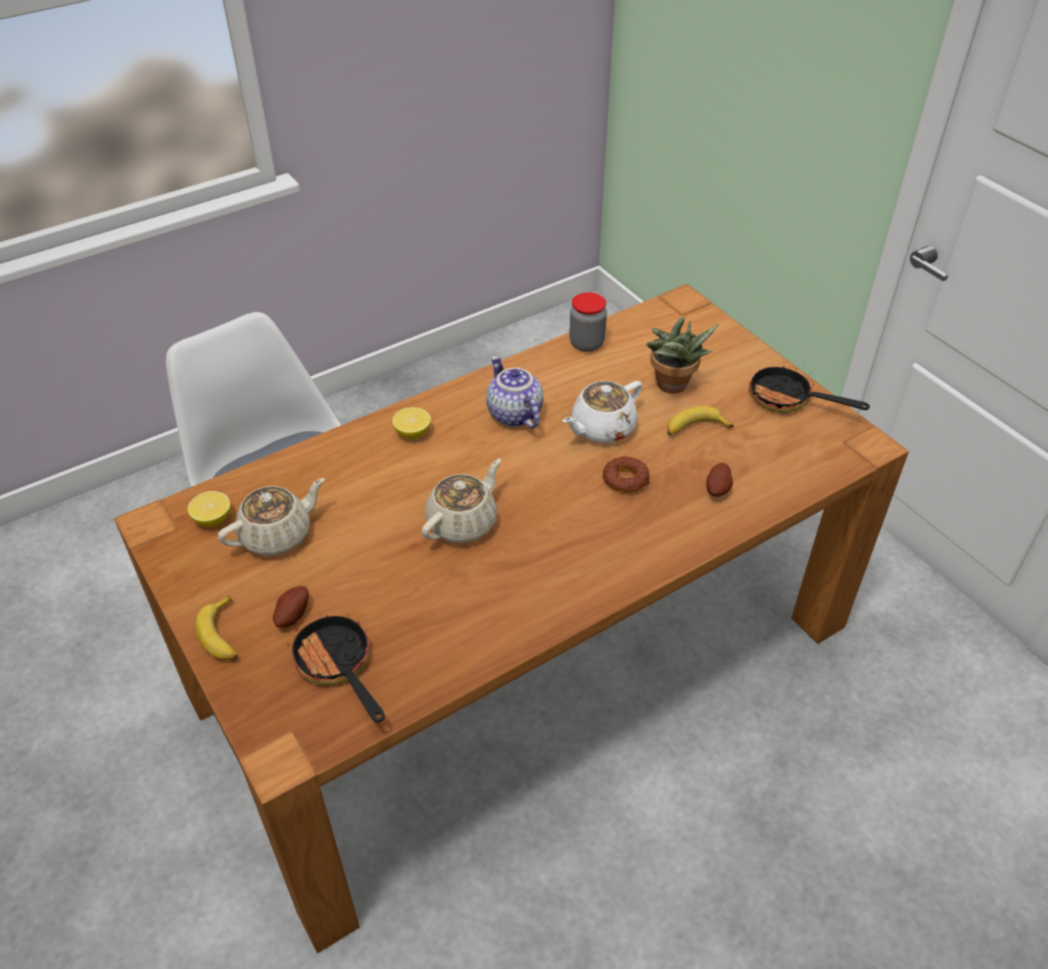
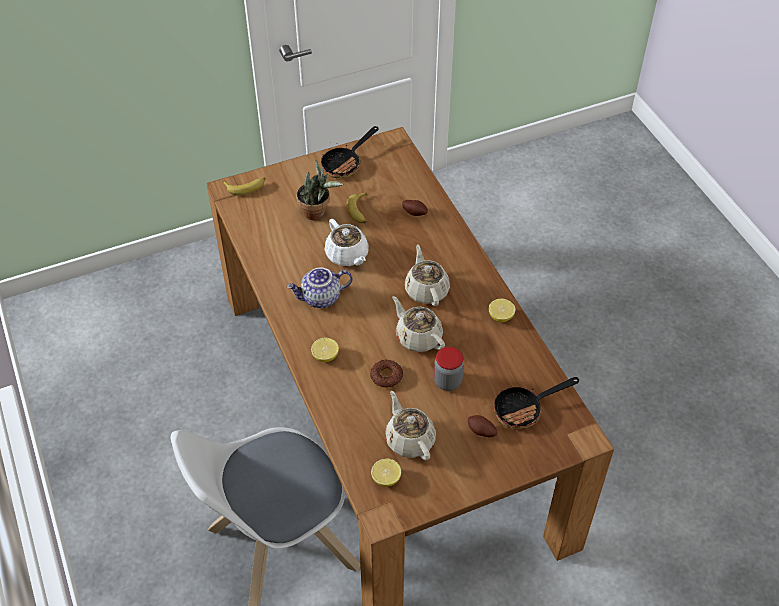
camera: 80 degrees left, 5 degrees up
(223, 635) = (492, 470): banana -> banana (245, 187)
(525, 619) = (500, 316): none -> lemon
(558, 521) = (426, 290): none -> beige teapot
(586, 343) = (256, 248): jar -> jar (447, 381)
(625, 479) = (397, 252): donut -> donut (386, 376)

